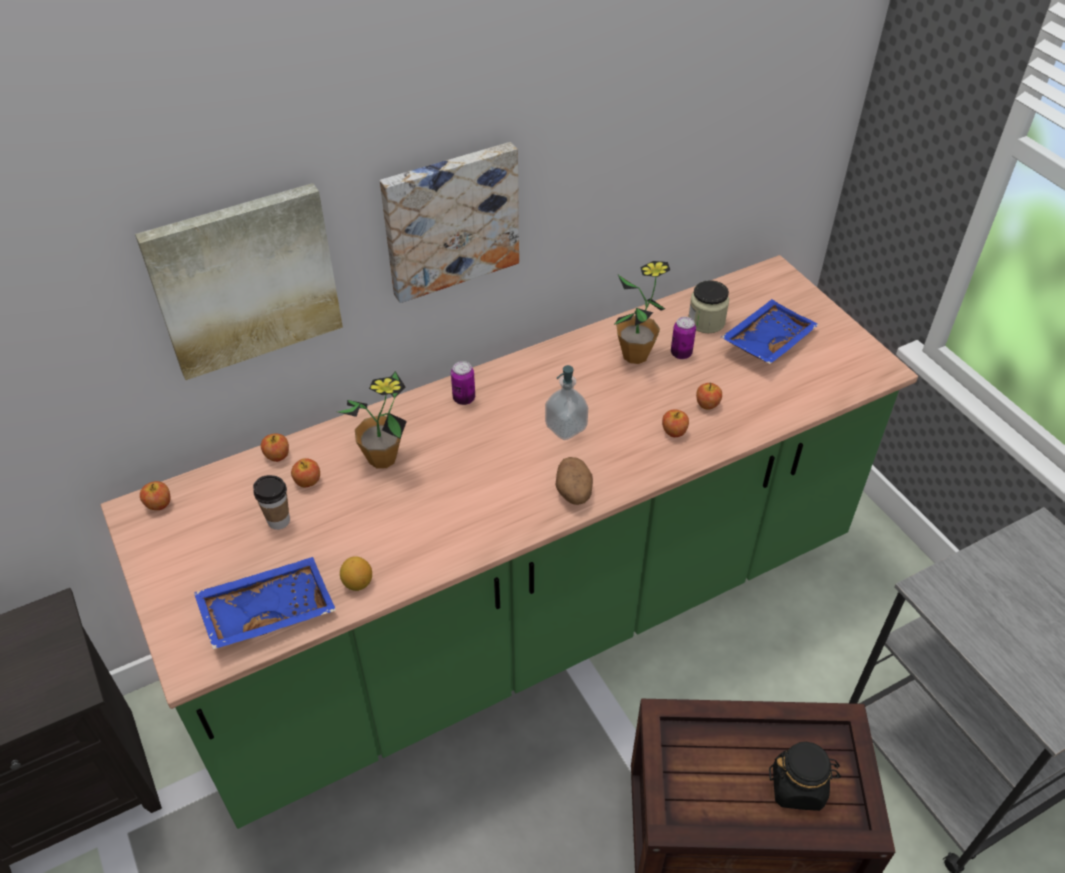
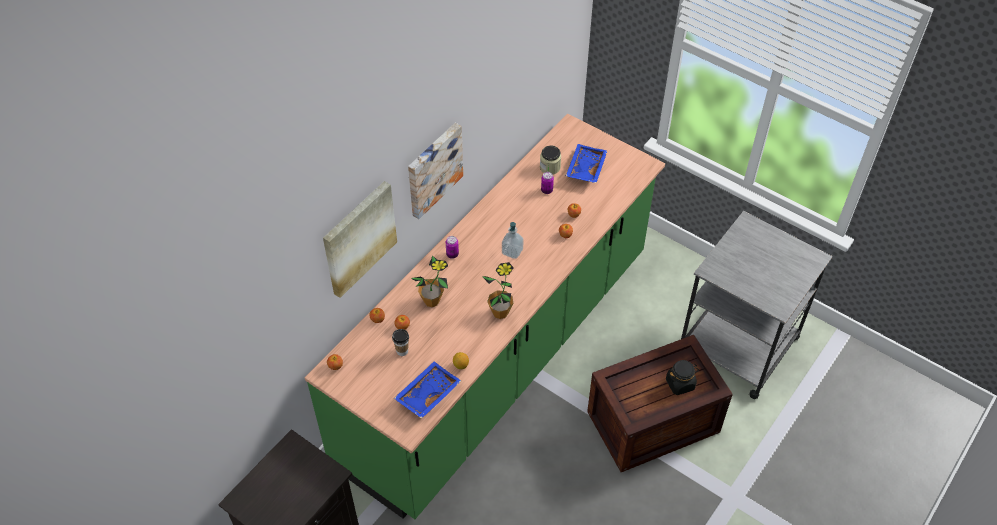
camera: 25 degrees left, 5 degrees up
(574, 493) = (535, 284): potato -> none
(635, 355) = (524, 199): potted plant -> potted plant (500, 312)

